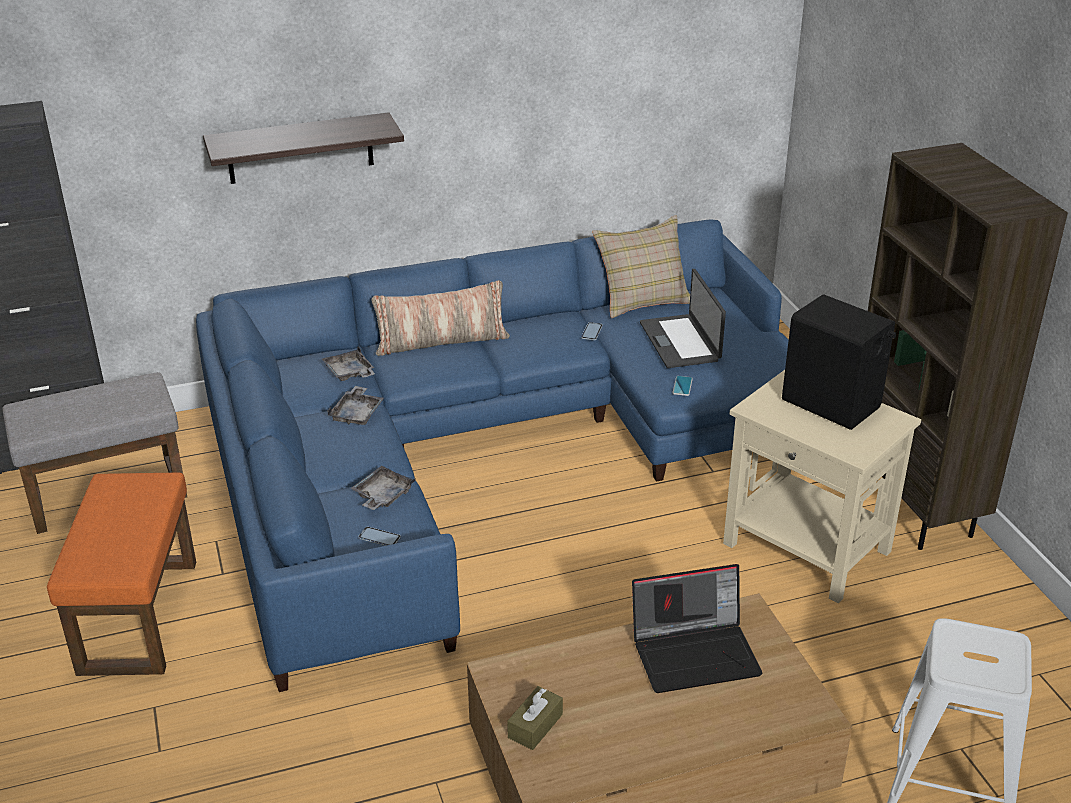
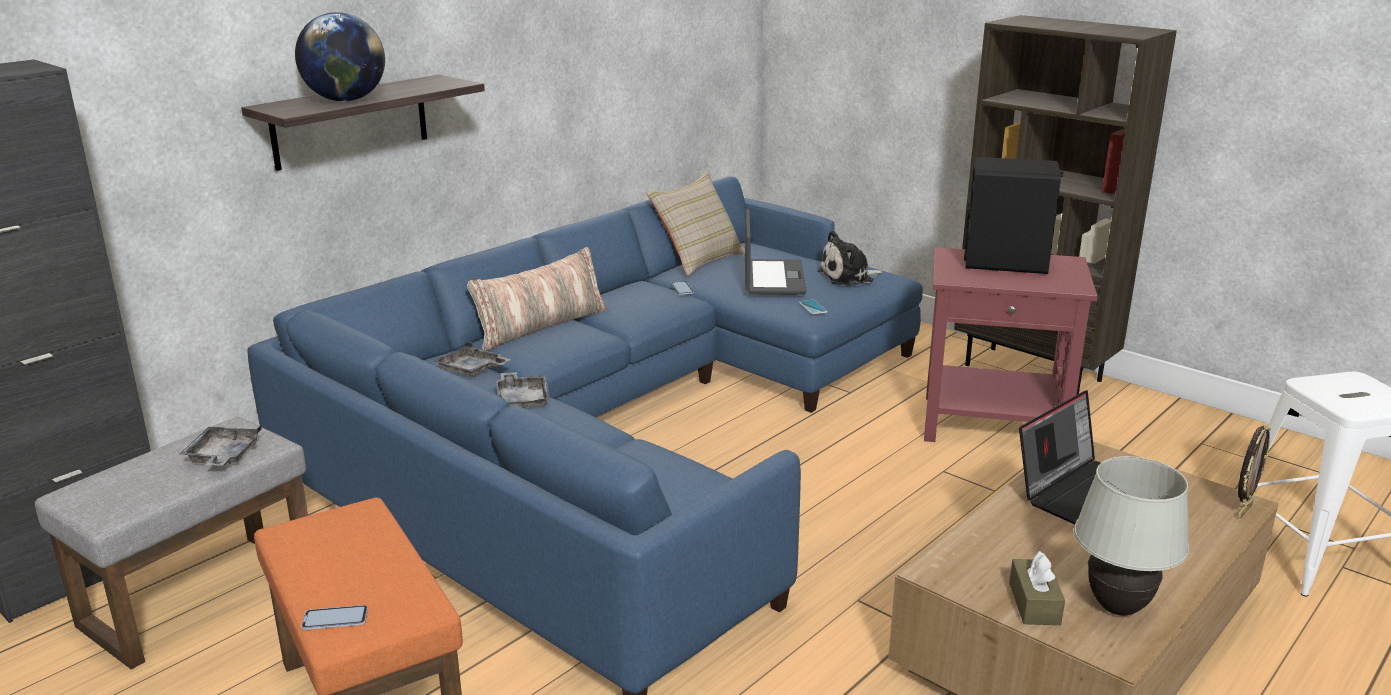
camera: 30 degrees left, 10 degrees down
(277, 141) = (346, 100): none -> globe
(379, 538) = (680, 492): phone -> phone (335, 619)
(382, 496) = (637, 457): grey tray -> grey tray (223, 456)
(591, 756) = (1118, 608): none -> white table lamp
(681, 341) = (772, 278): laptop -> laptop turned 135 degrees counterclockwise
(757, 359) = (849, 277): none -> plush toy
(806, 548) = (993, 424): beige side table -> red side table
(808, 720) = (1243, 511): none -> picture frame

